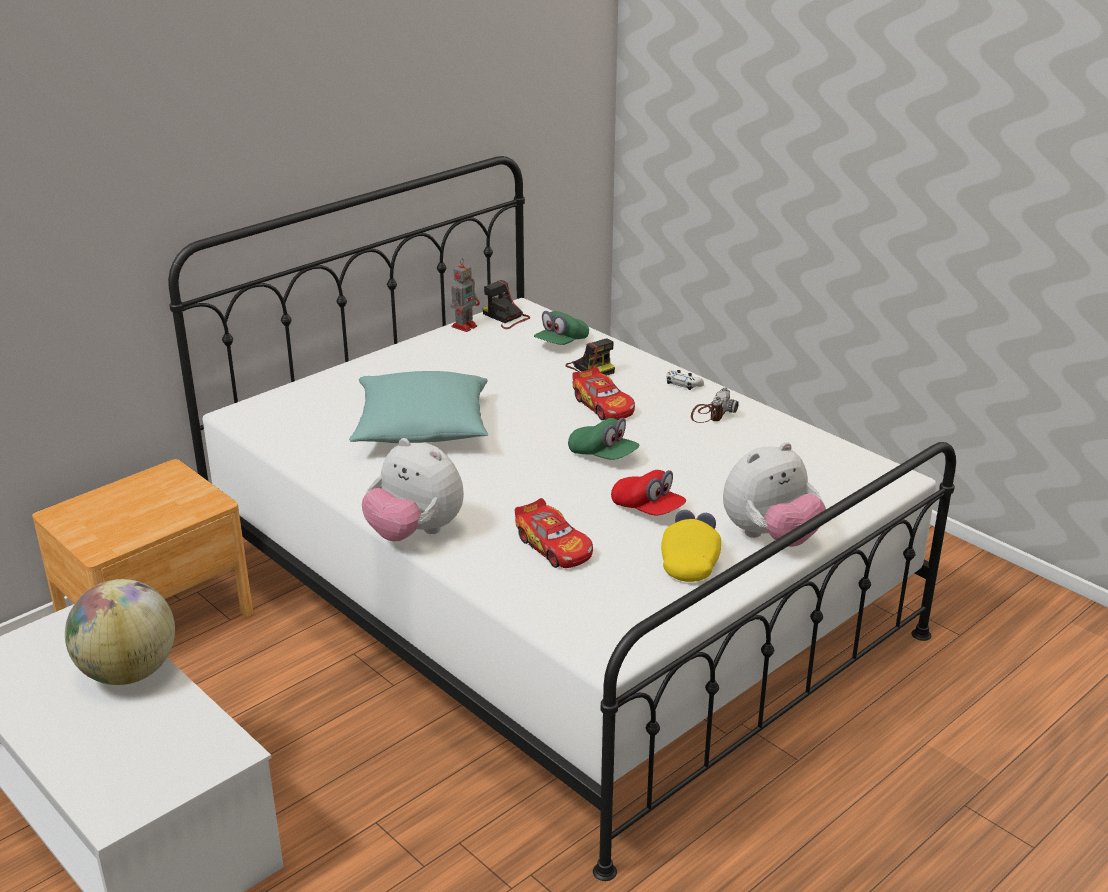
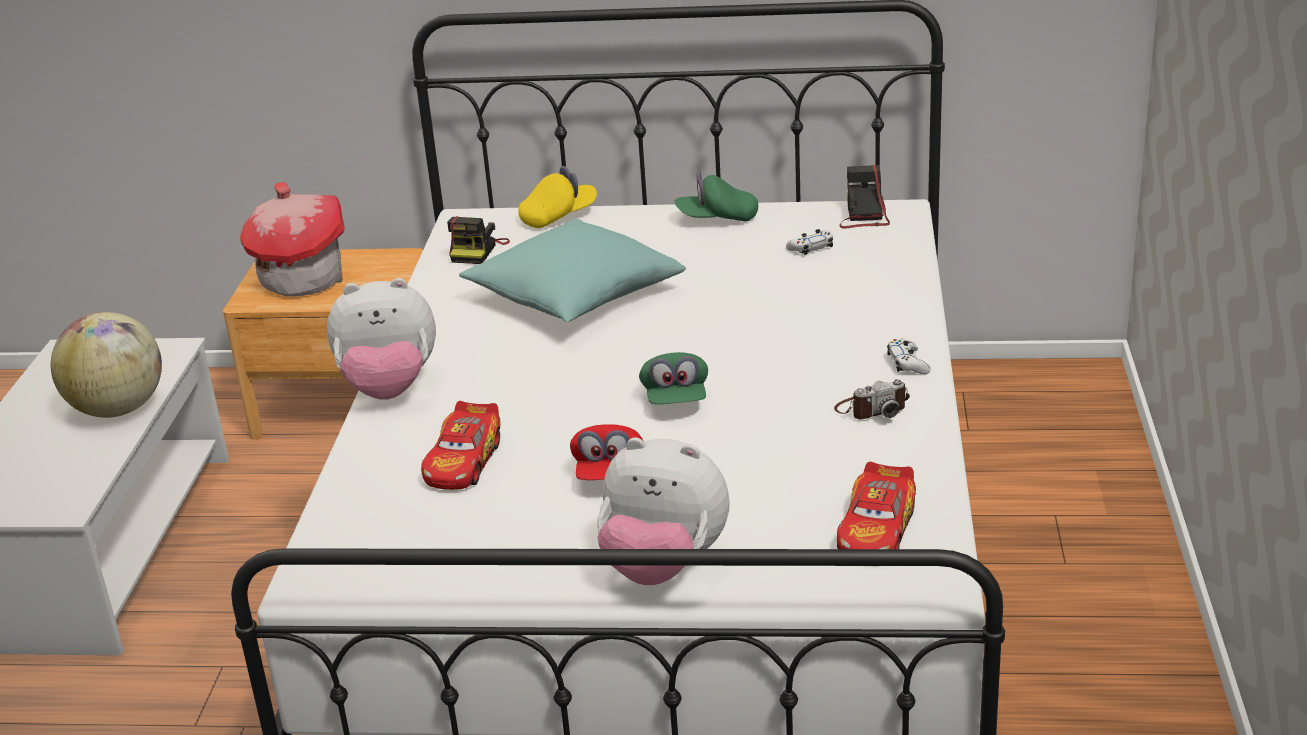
camera: 50 degrees right, 0 degrees up
(115, 516) = (303, 279): none -> toy house
(415, 533) = (389, 389): plush toy -> plush toy turned 90 degrees counterclockwise
(465, 326) = (807, 209): toy robot -> none
(511, 346) = (811, 248): none -> white game controller
(561, 343) = (867, 265): green cap -> green cap (717, 218)
(590, 368) = (845, 303): camera -> camera (477, 251)
(603, 405) = (778, 348): toy car -> toy car (877, 530)
(690, 561) = (543, 544): yellow cap -> yellow cap (558, 217)

